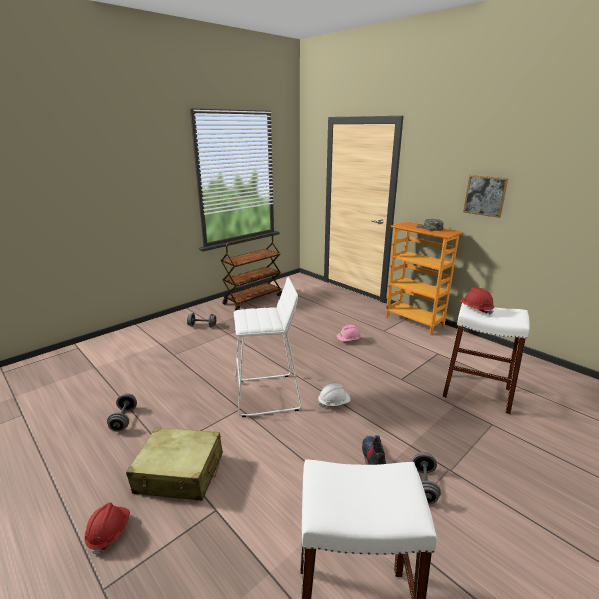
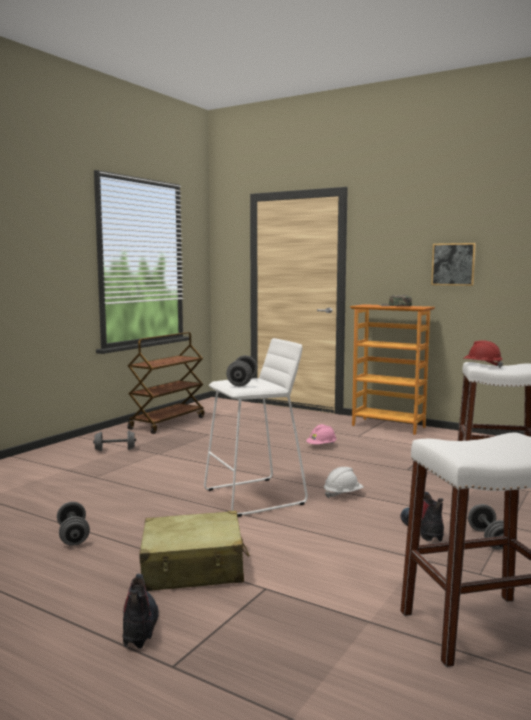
camera: 15 degrees left, 15 degrees down
(109, 533) = (139, 625): red hard hat -> boot
(254, 316) = (242, 382): none -> grey dumbbell

